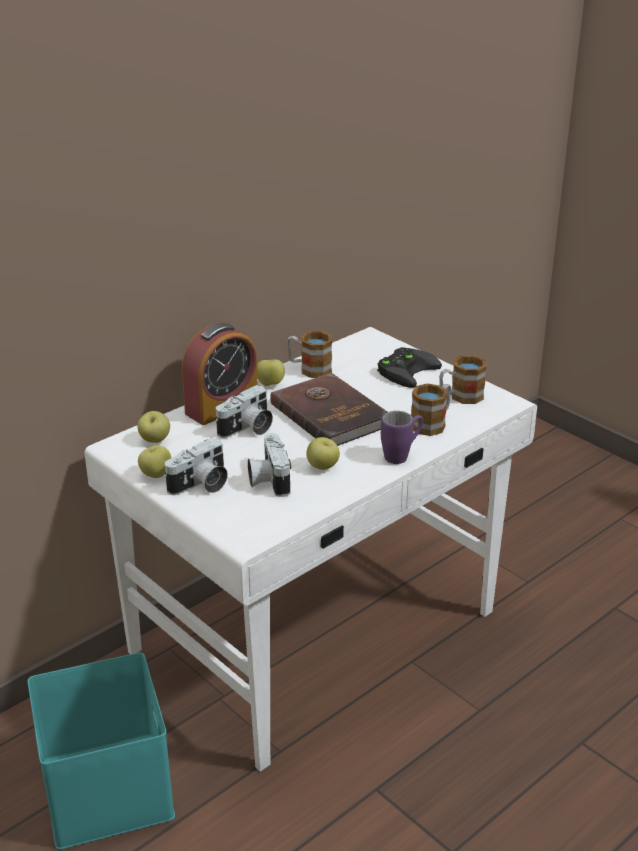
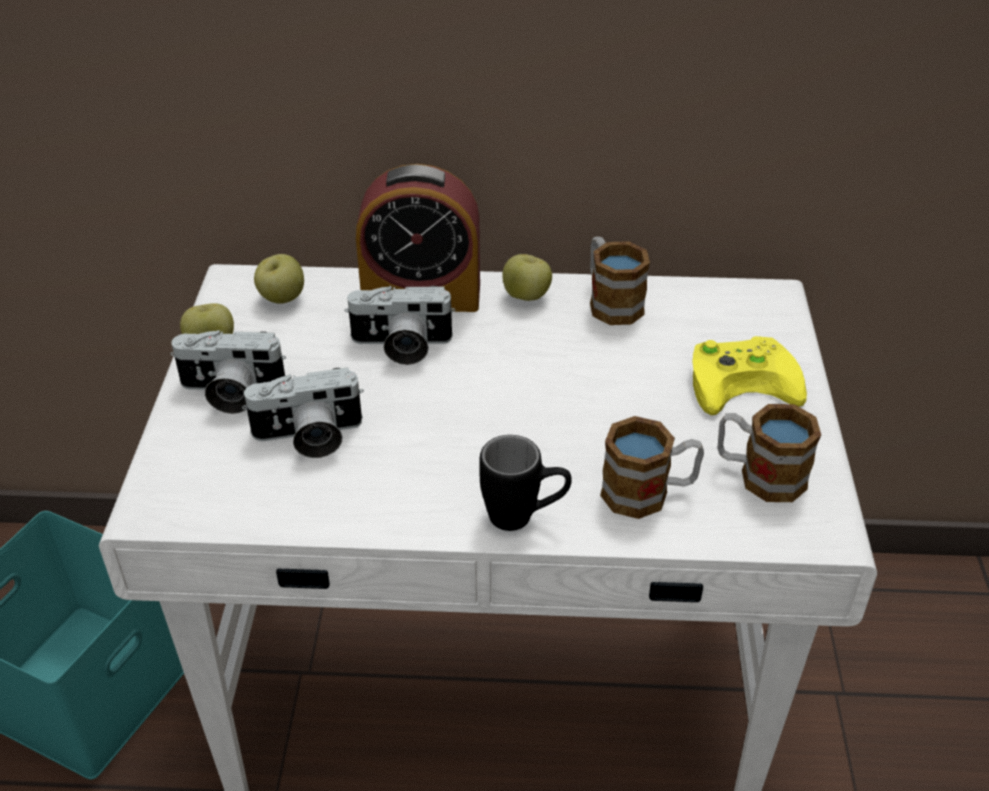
camera: 45 degrees right, 10 degrees up
(268, 479) = (308, 437): camera -> camera turned 135 degrees counterclockwise
(323, 467) = (398, 464): apple -> none
(331, 413) = (533, 387): brown book -> none
(402, 455) = (524, 517): purple mug -> black mug
(406, 370) = (745, 379): black game controller -> yellow game controller

